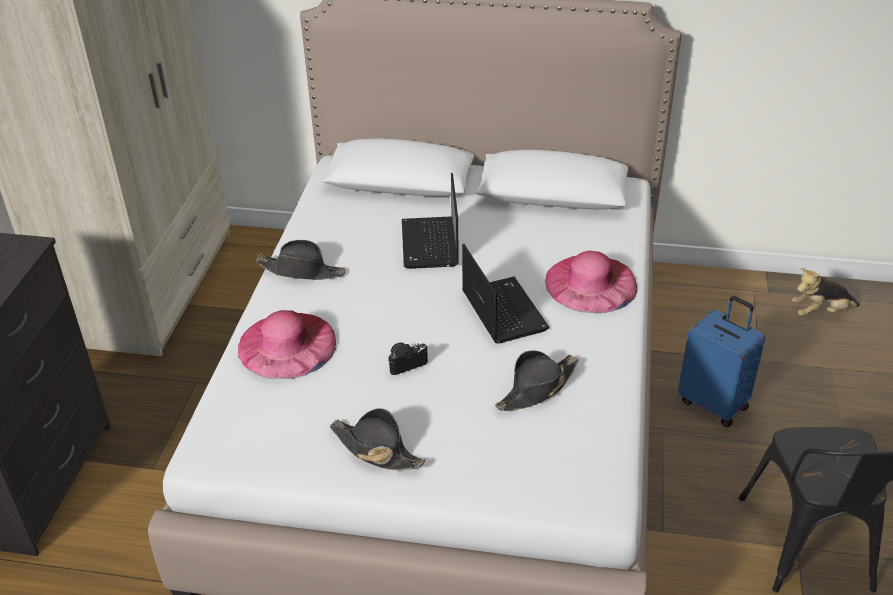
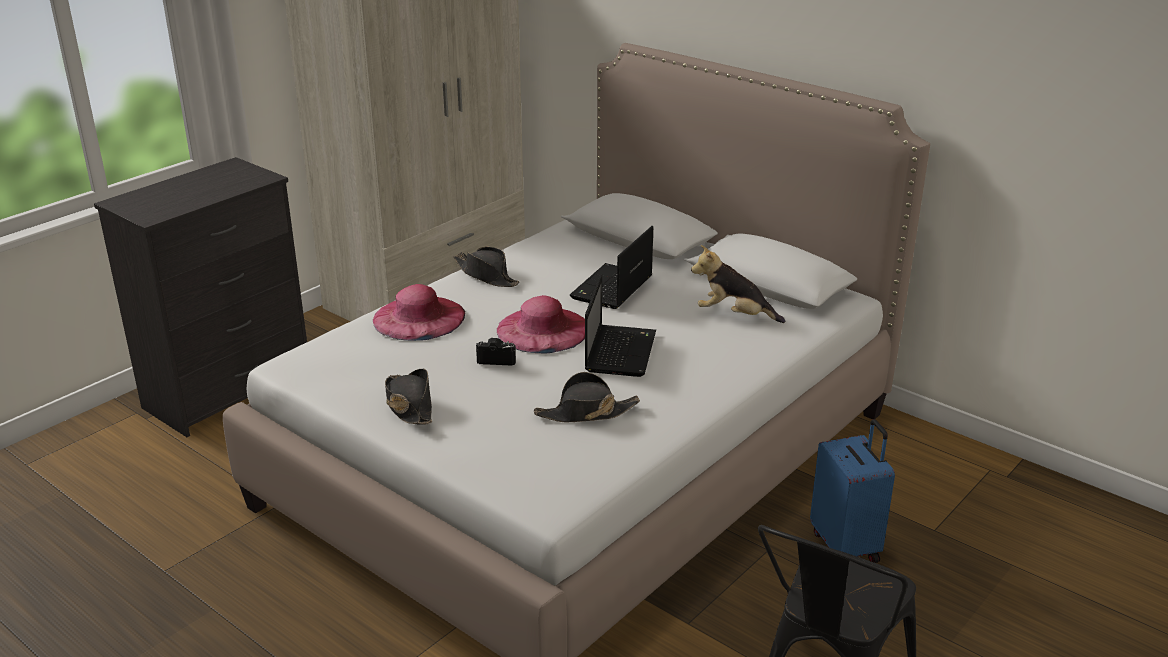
camera: 30 degrees right, 10 degrees down
(591, 283) = (724, 357): pink hat -> pink hat (543, 329)
(820, 312) = (1051, 513): plush toy -> plush toy (734, 315)

